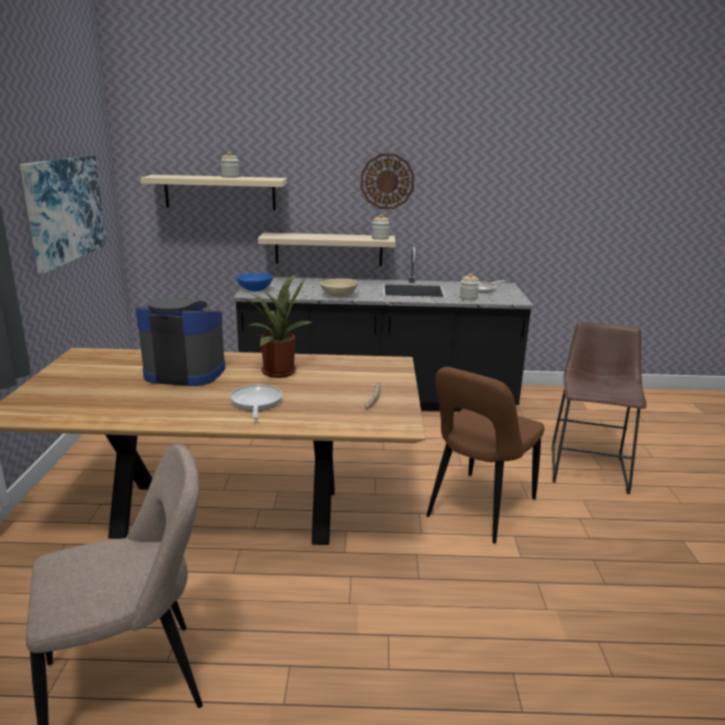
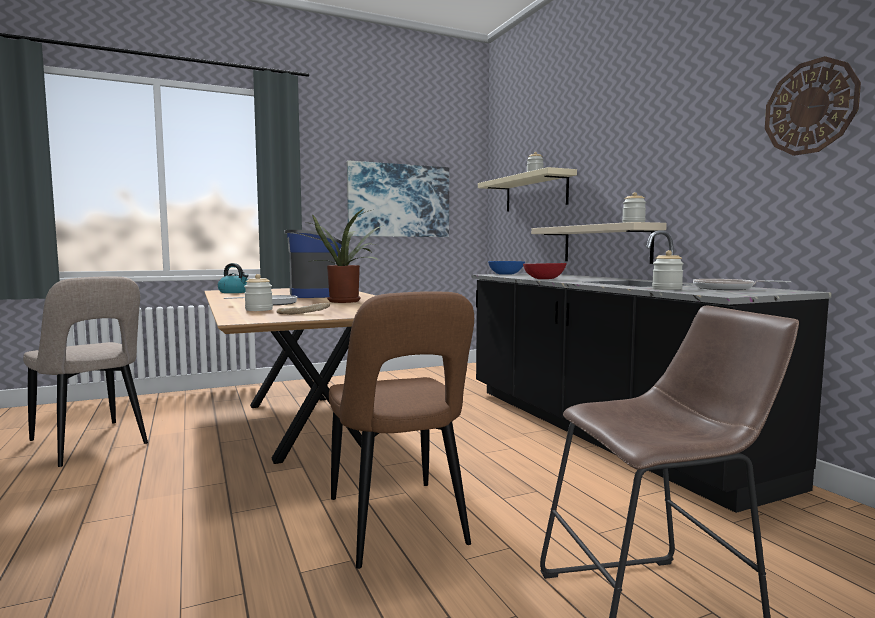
camera: 65 degrees right, 15 degrees down
(56, 408) = (234, 292): none -> kettle
(317, 413) = (259, 310): none -> jar
(339, 295) = (544, 279): beige bowl -> red bowl
(387, 181) = (660, 153): wall clock -> wall clock (810, 107)
(478, 510) = (398, 525): brown chair -> brown chair turned 120 degrees counterclockwise

